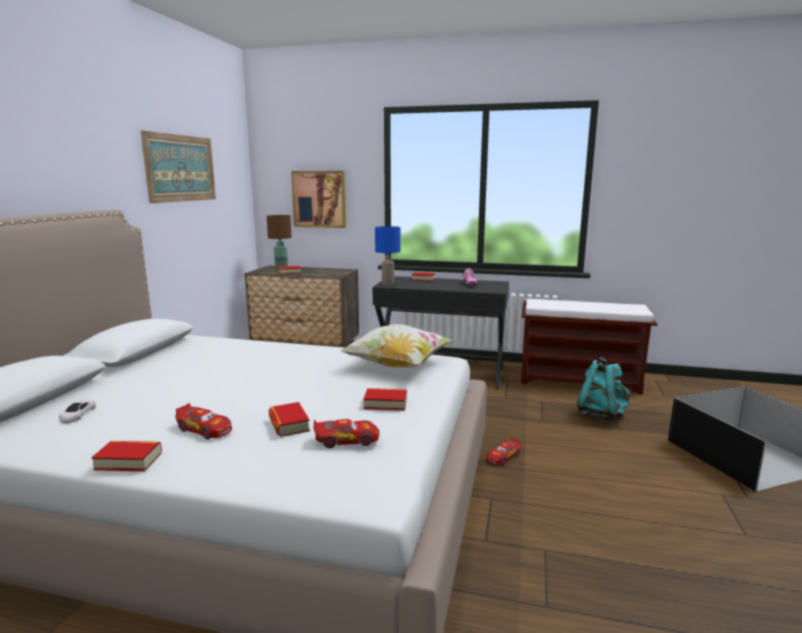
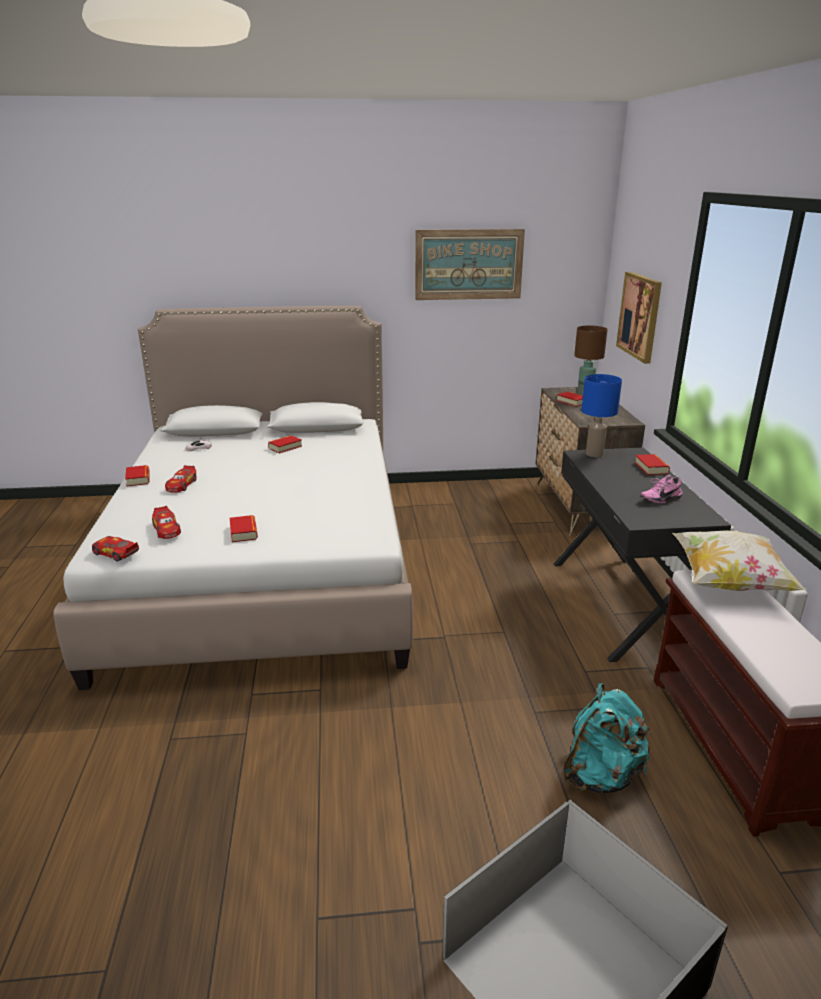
camera: 70 degrees right, 10 degrees up
(289, 424) = (190, 506): book -> book (285, 447)
(397, 365) = (341, 522): pillow -> pillow (729, 582)
(503, 457) = (410, 688): toy car -> toy car (115, 553)

